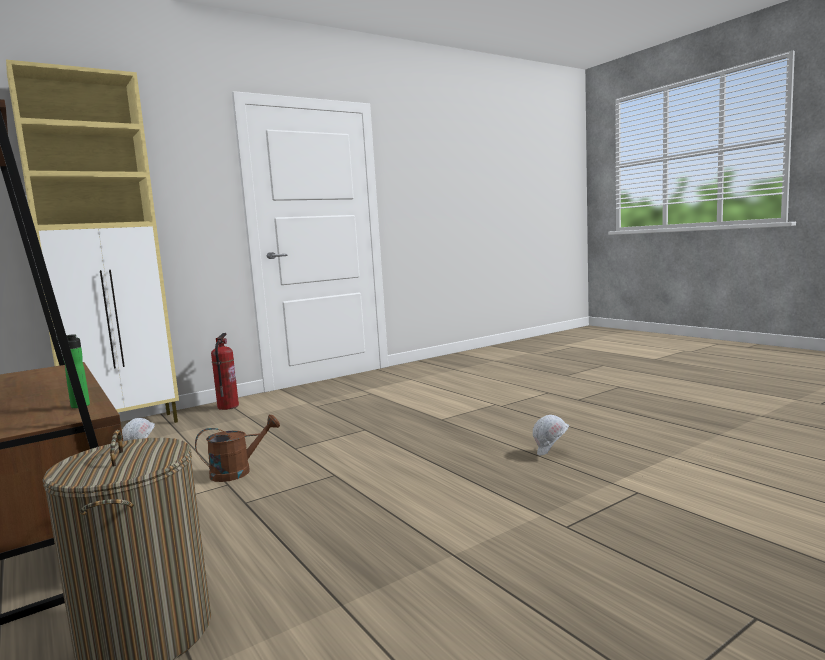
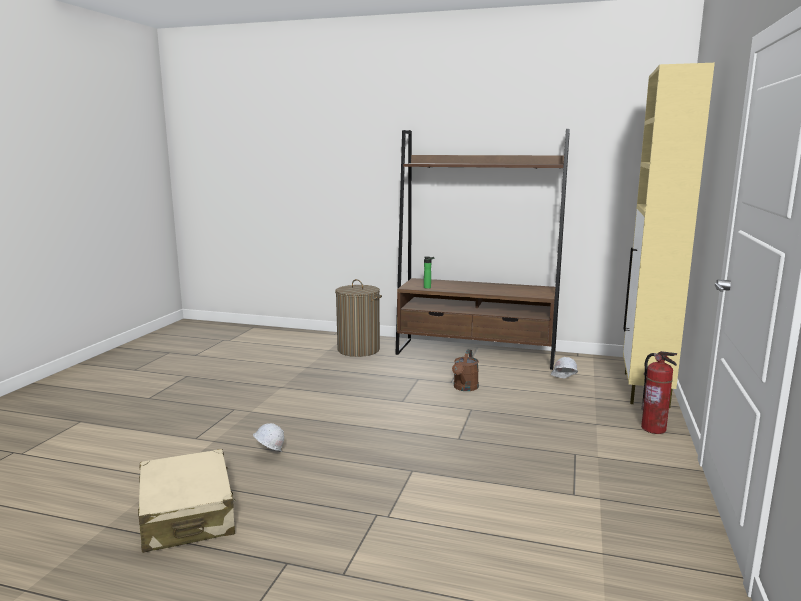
camera: 140 degrees right, 5 degrees up
(645, 428) = (187, 515): none -> beige suitcase

